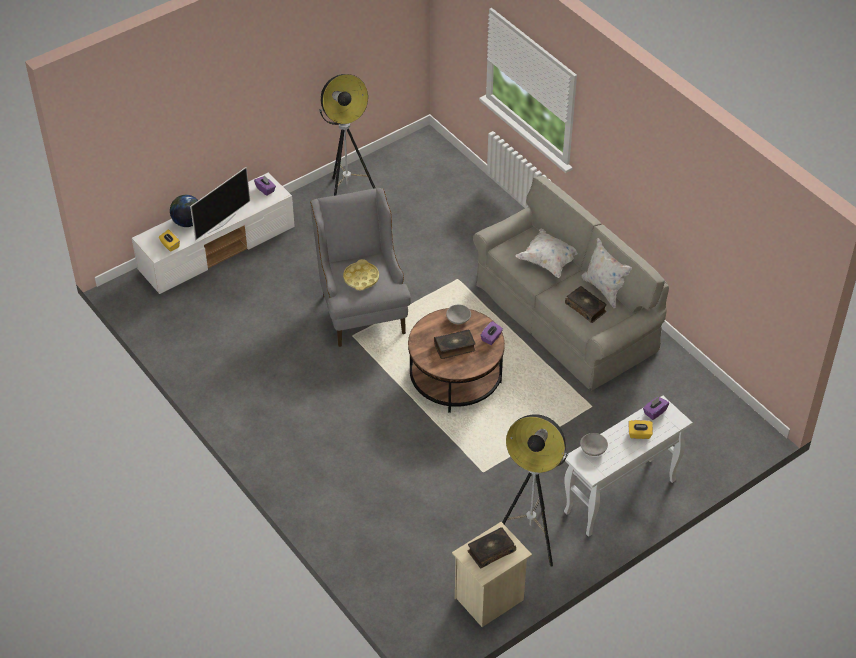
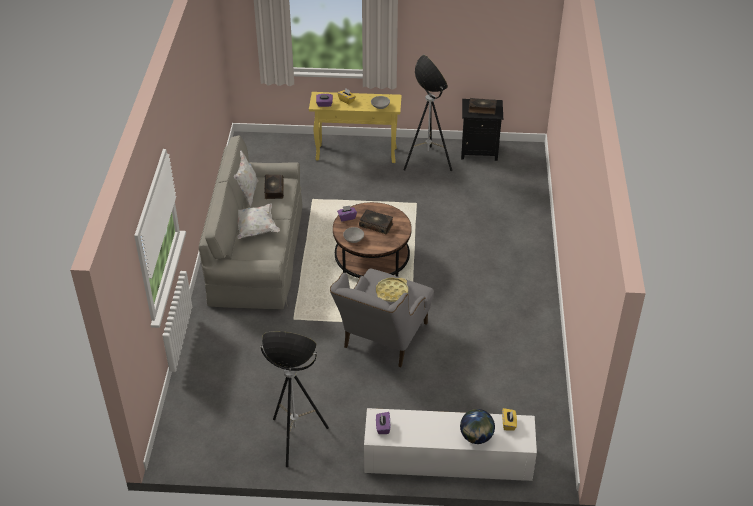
camera: 140 degrees left, 5 degrees down
(221, 223) = (449, 418): television -> none
(490, 599) = (479, 151): beige nightstand -> black nightstand
(619, 497) = (357, 154): white console table -> yellow console table

